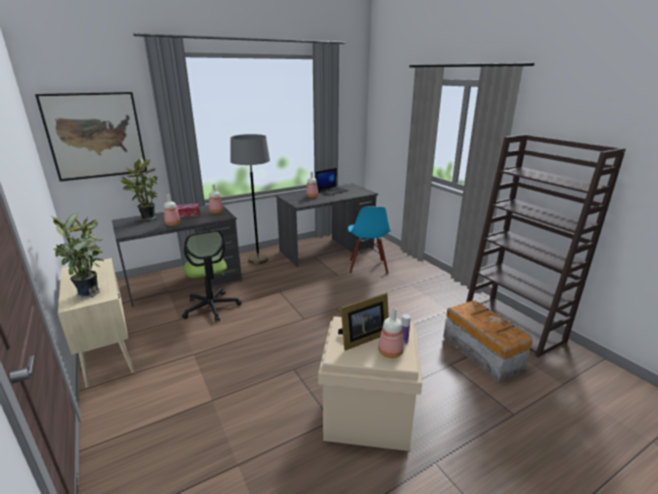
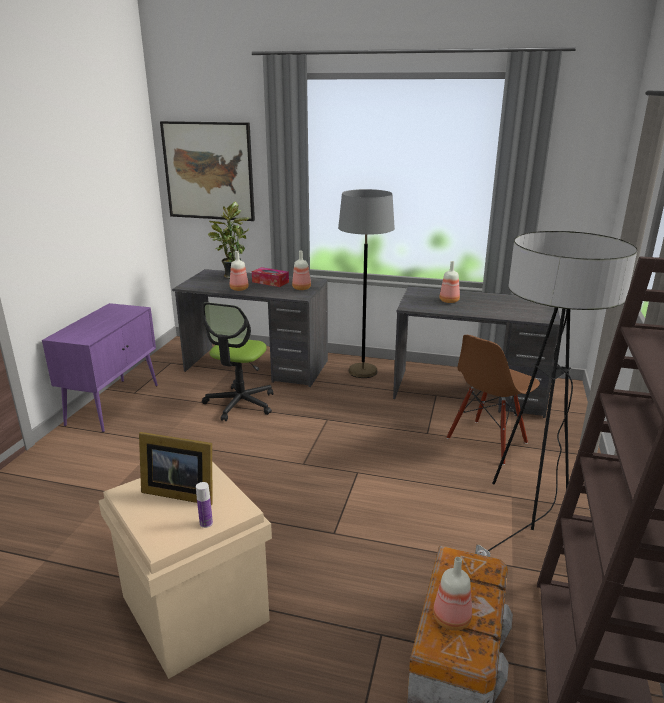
camera: 45 degrees right, 0 degrees up
(91, 292) = (85, 332): potted plant -> none
(107, 352) = (114, 404): beige cabinet -> purple cabinet
(332, 191) = (494, 301): laptop -> none
(367, 267) = (487, 441): blue chair -> brown chair
(389, 352) = (170, 523): bottle -> bottle (451, 617)
(422, 286) = (527, 509): none -> floor lamp

